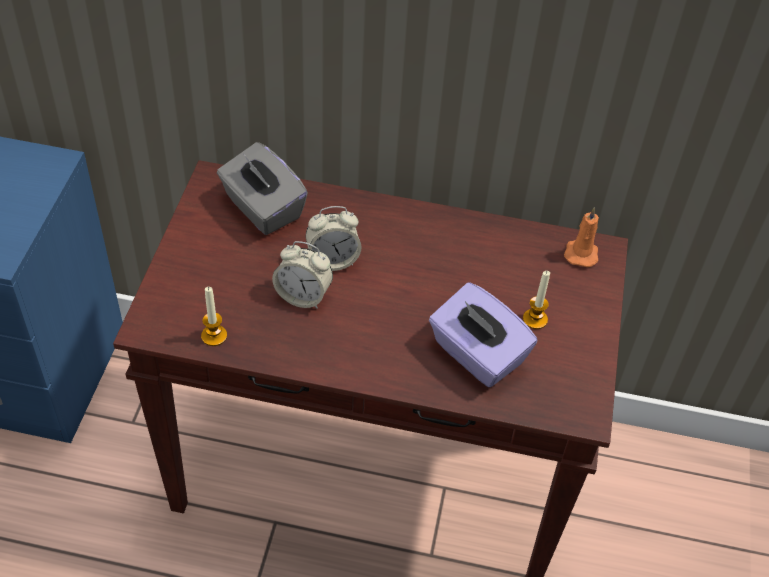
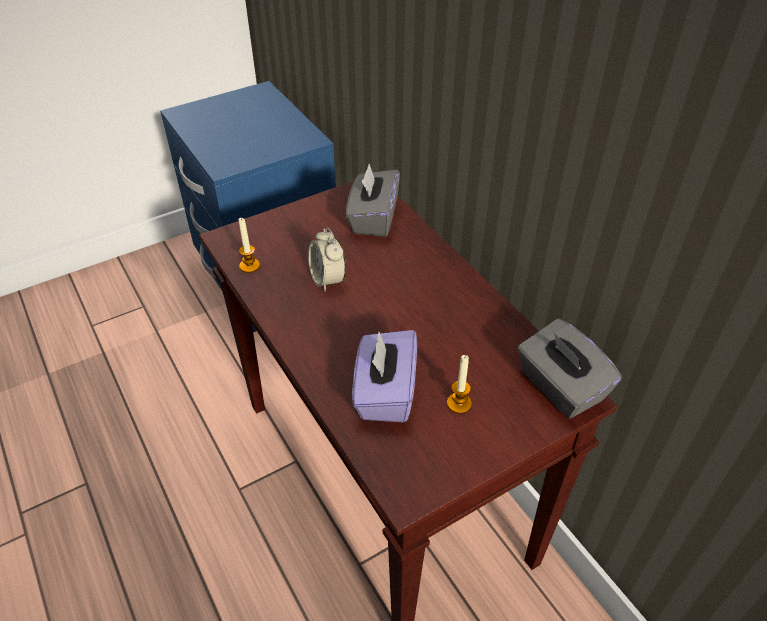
camera: 50 degrees right, 5 degrees down
(332, 260) = (373, 272): alarm clock -> none
(581, 253) = (560, 387): orange candle -> grey tissue box

